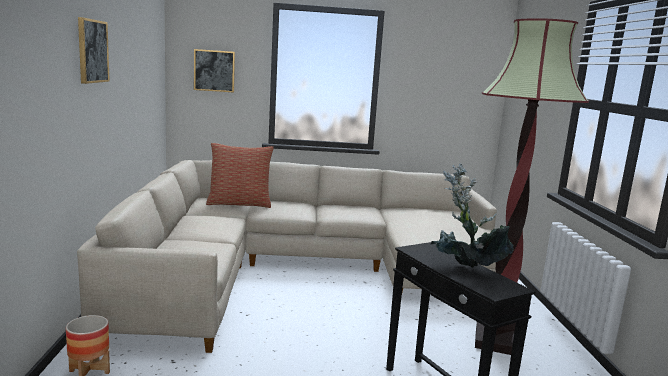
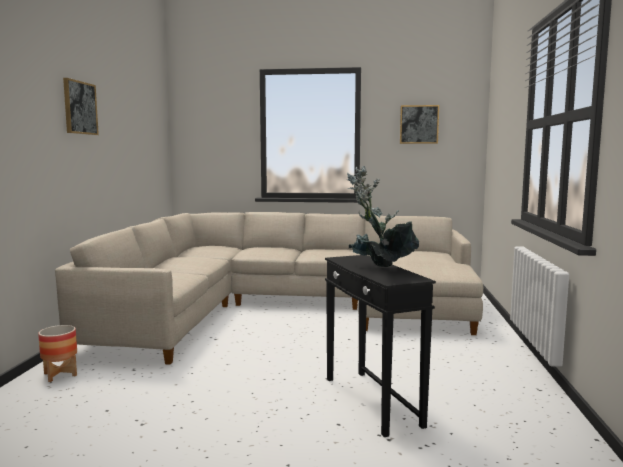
camera: 10 degrees right, 5 degrees down
(214, 70) = (211, 134): picture -> picture (419, 124)
(239, 203) = (228, 249): pillow -> none
(496, 342) = (451, 362): floor lamp -> none

